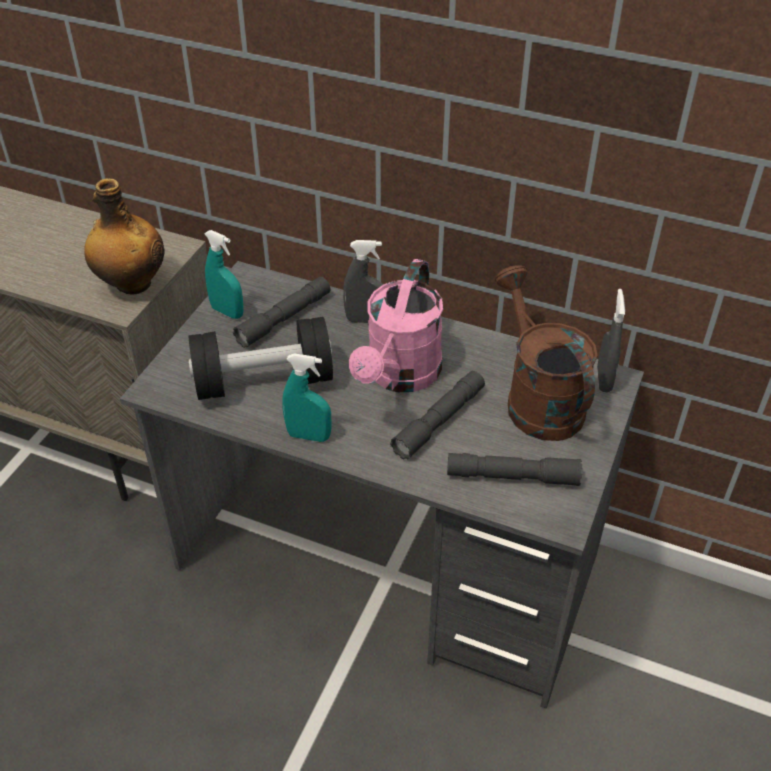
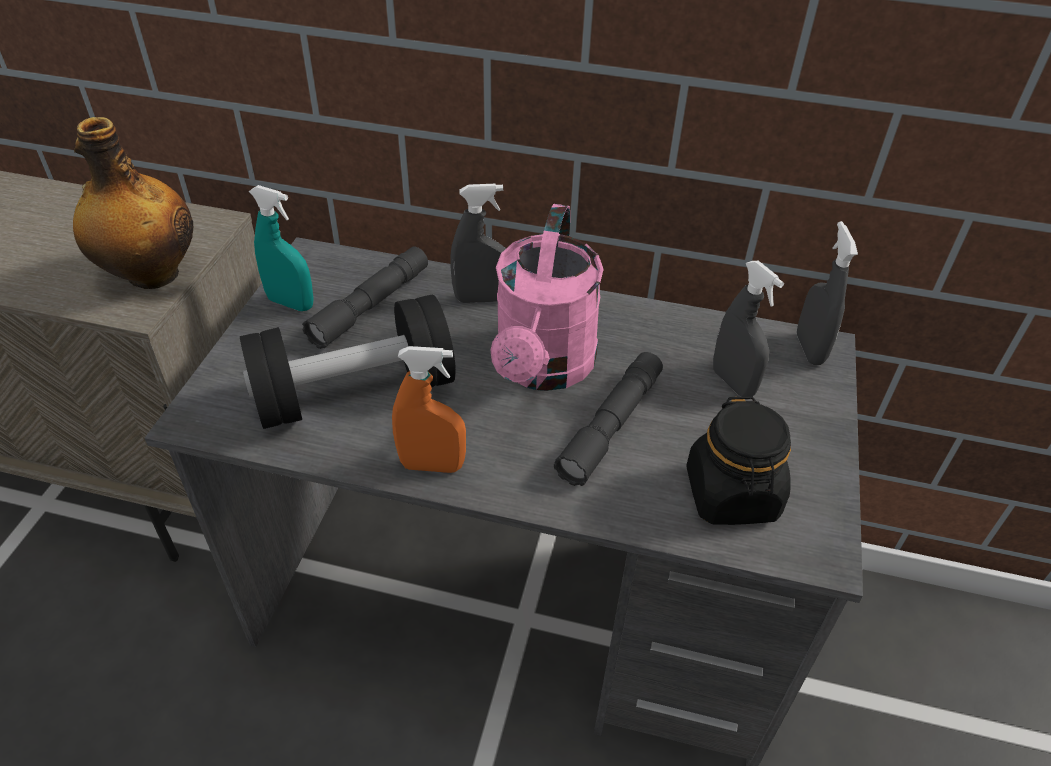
camera: 10 degrees left, 0 degrees up
(308, 436) = (432, 465): turquoise spray bottle -> orange spray bottle
(512, 476) = (732, 495): grey flashlight -> black jar
(537, 399) = (733, 382): brown watering can -> grey spray bottle

